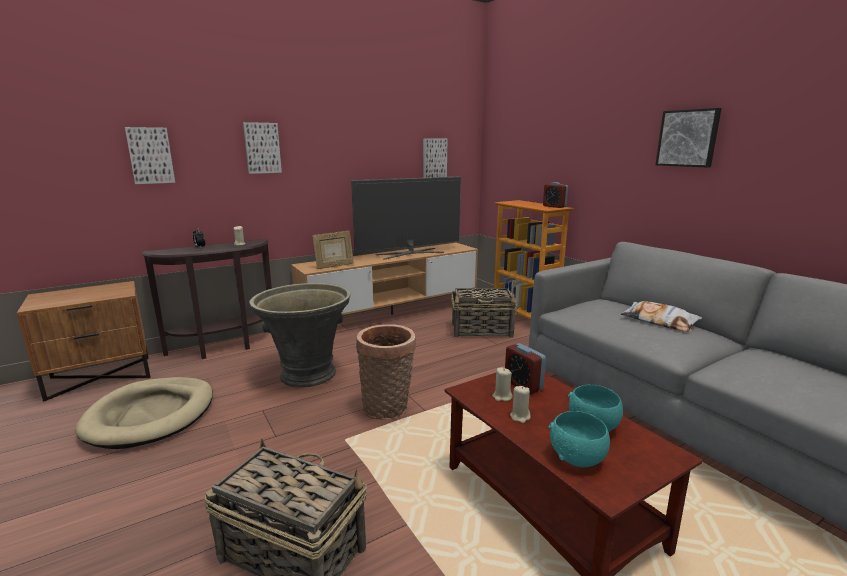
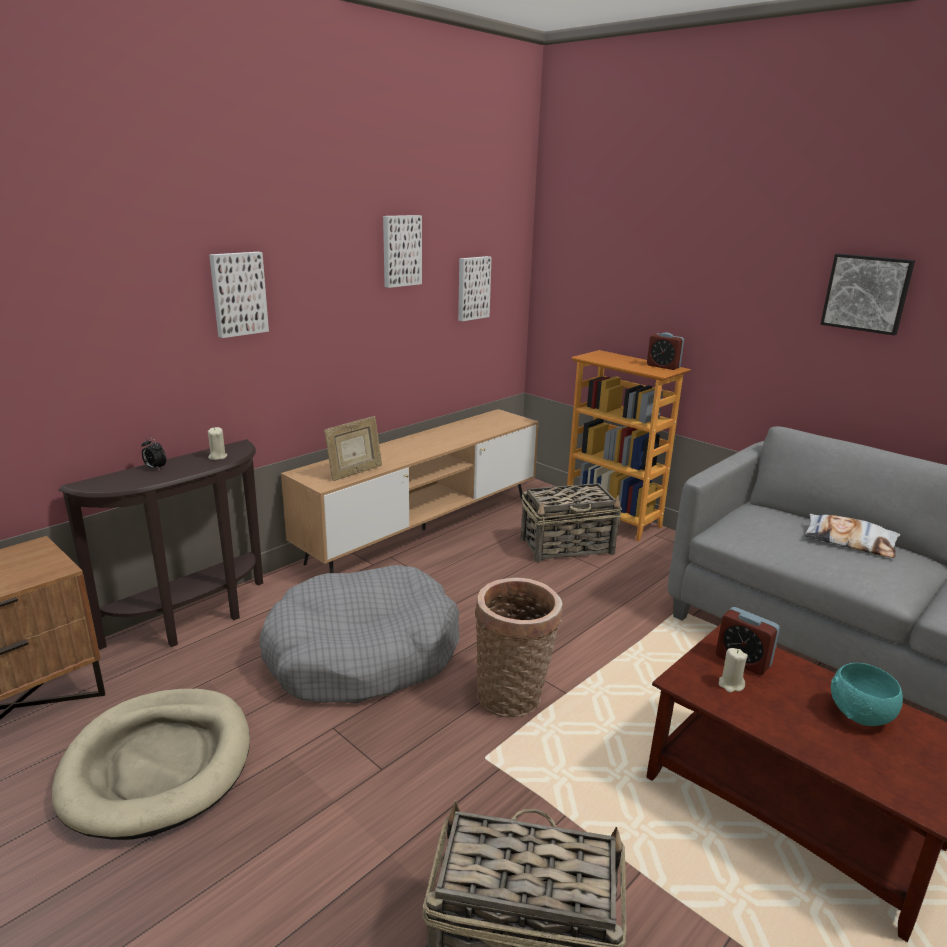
camera: 15 degrees left, 5 degrees up
(150, 155) = (66, 323): picture -> picture (400, 250)
(307, 374) = (362, 654): grey planter -> grey dog bed
(410, 253) = (449, 437): television -> none
(520, 417) = (772, 713): beige candle -> none
(578, 458) = (873, 766): turquoise bowl -> none

